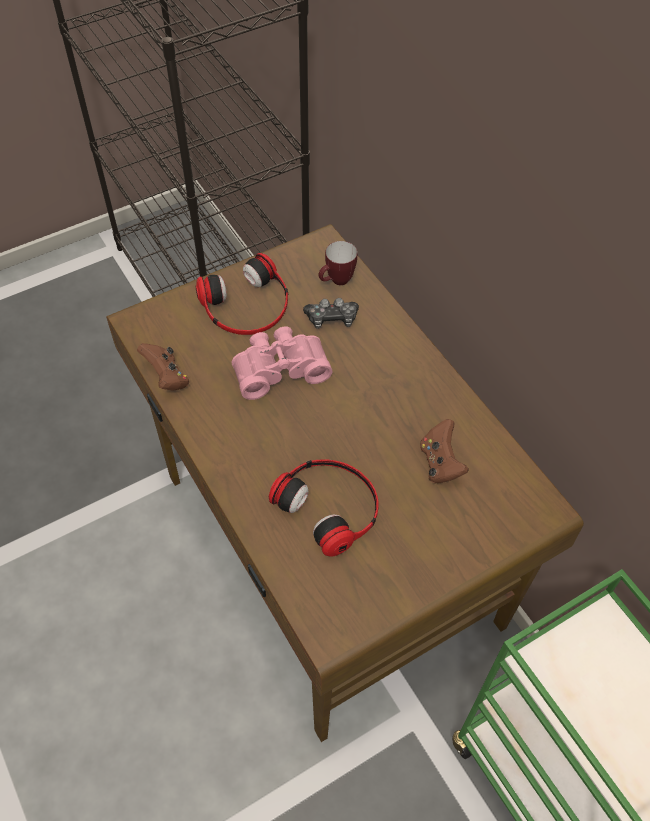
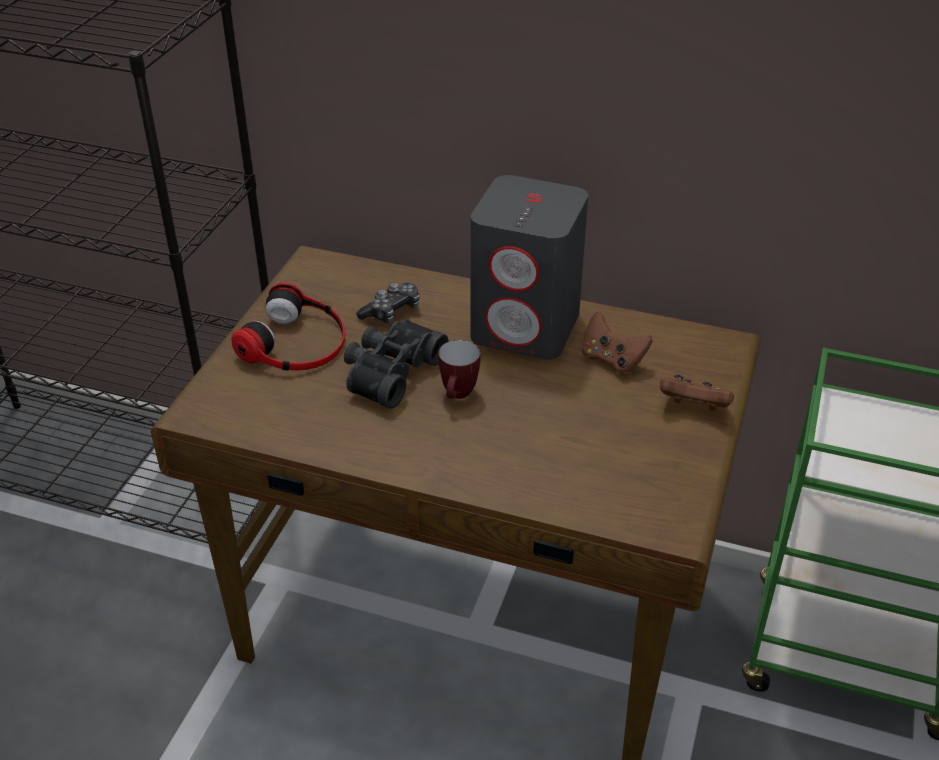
camera: 40 degrees left, 15 degrees down
(167, 378) = (286, 438): brown game controller -> brown game controller (694, 408)
(279, 368) = (389, 372): pink binoculars -> black binoculars
(330, 505) = (562, 442): headphones -> none
(336, 282) = (361, 283): mug -> mug (458, 396)
(409, 393) = (526, 327): none -> grey speaker

